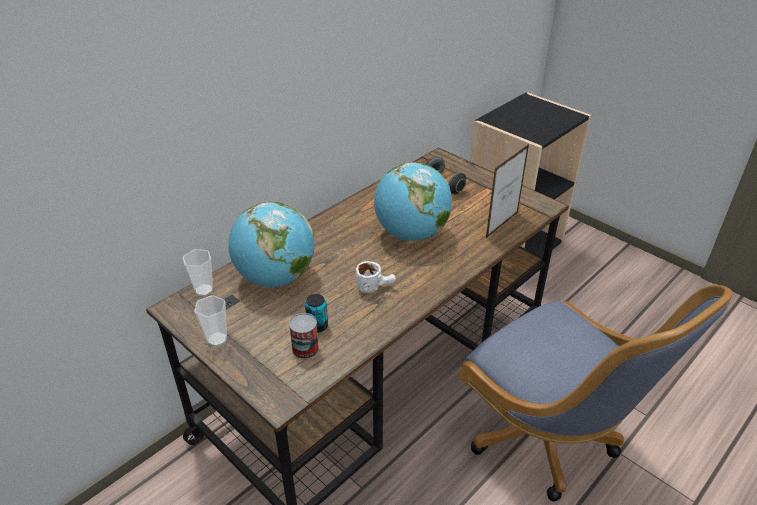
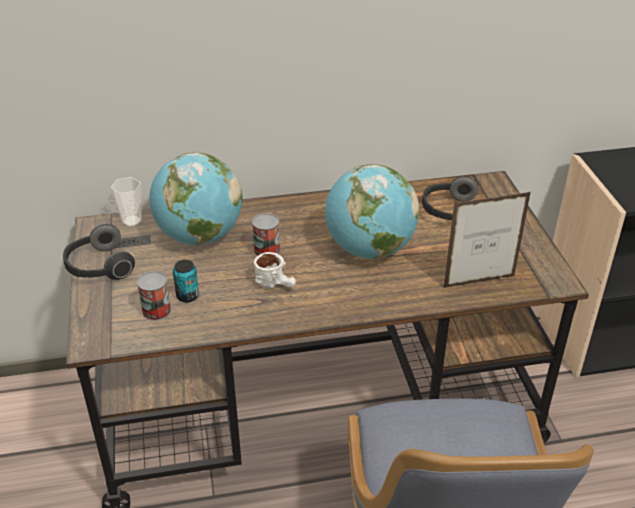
camera: 35 degrees right, 0 degrees up
(217, 339) = (98, 267): cup -> headphones
(340, 265) = (267, 250): none -> can

